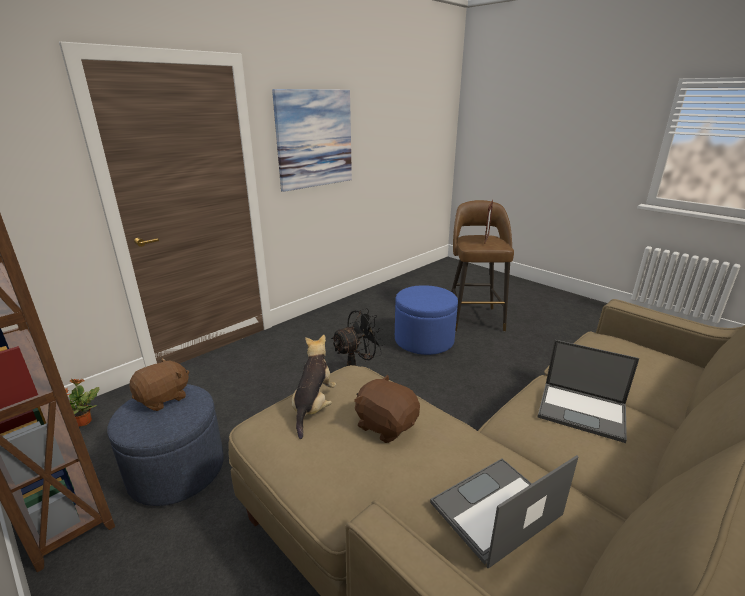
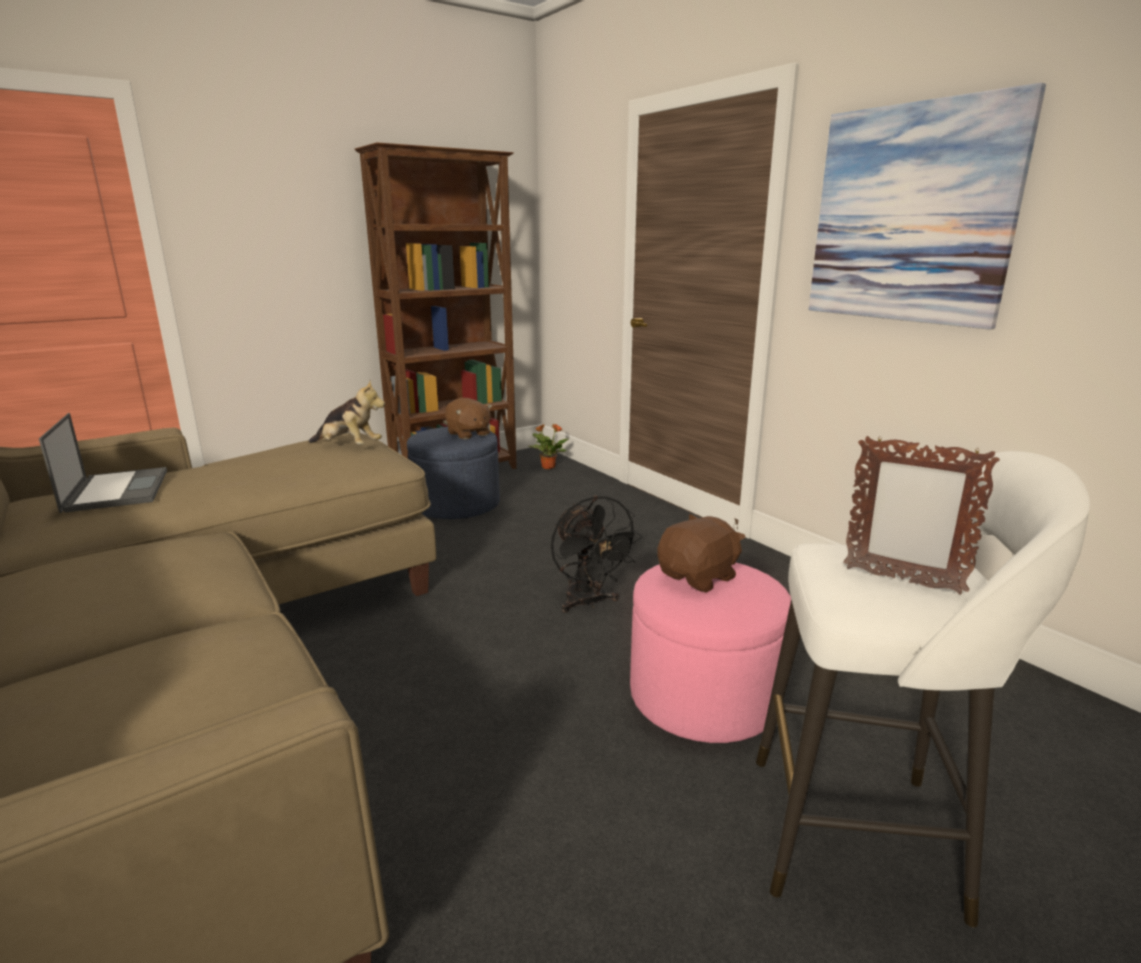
camera: 100 degrees right, 5 degrees down
(386, 425) = (279, 466): brown plush toy -> brown plush toy (699, 577)
(424, 340) = (703, 696): blue ottoman -> pink ottoman
(474, 318) = (861, 835): brown stool -> white stool
(583, 411) = (137, 582): laptop -> none

